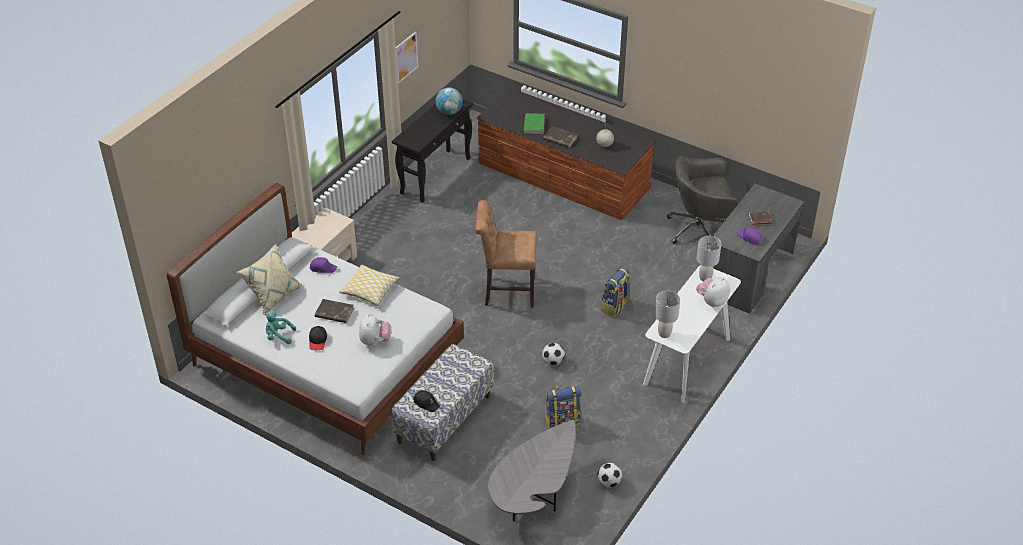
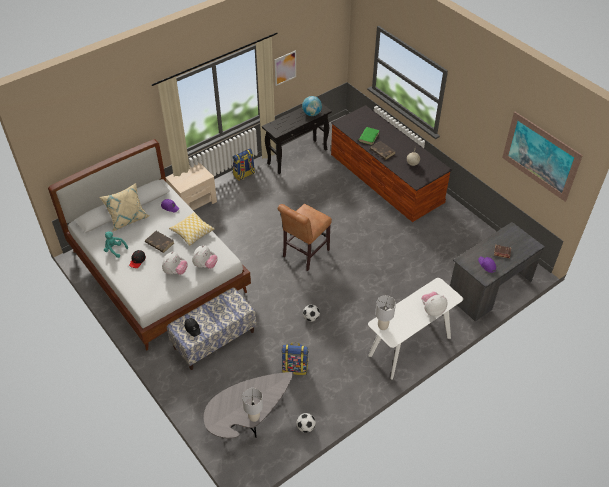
camera: 20 degrees right, 5 degrees up
(409, 324) = (205, 265): none -> plush toy
(506, 291) = (304, 254): brown chair -> brown chair turned 75 degrees counterclockwise
(615, 307) = (376, 288): backpack -> backpack (244, 175)
(700, 229) = (467, 244): grey office chair -> none
(705, 278) = (436, 289): grey table lamp -> grey table lamp (254, 417)
(773, 93) = (540, 156): none -> picture

